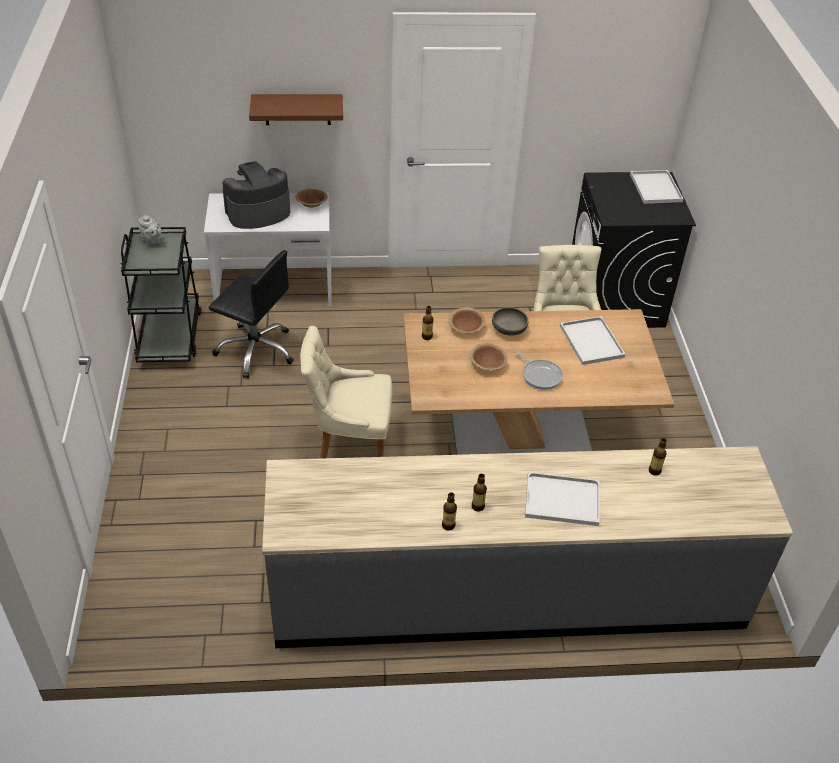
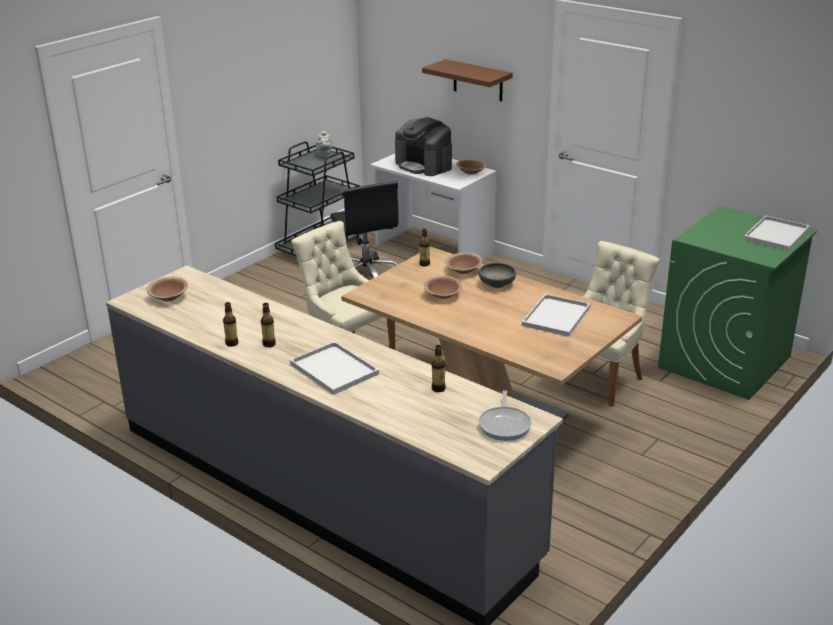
camera: 45 degrees right, 15 degrees down
(257, 212) = (424, 165): coffee machine -> coffee machine turned 150 degrees counterclockwise
(313, 508) = (168, 297): none -> brown bowl
(540, 375) = (474, 317): frying pan -> frying pan (505, 425)
(615, 300) = (724, 362): black washing machine -> green washing machine

